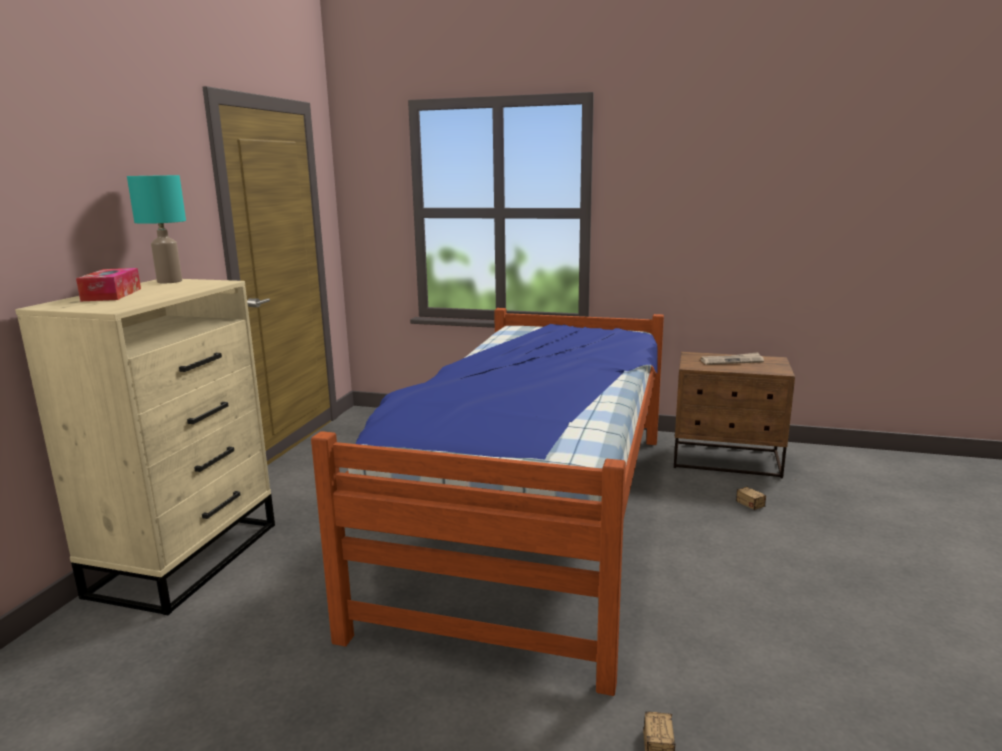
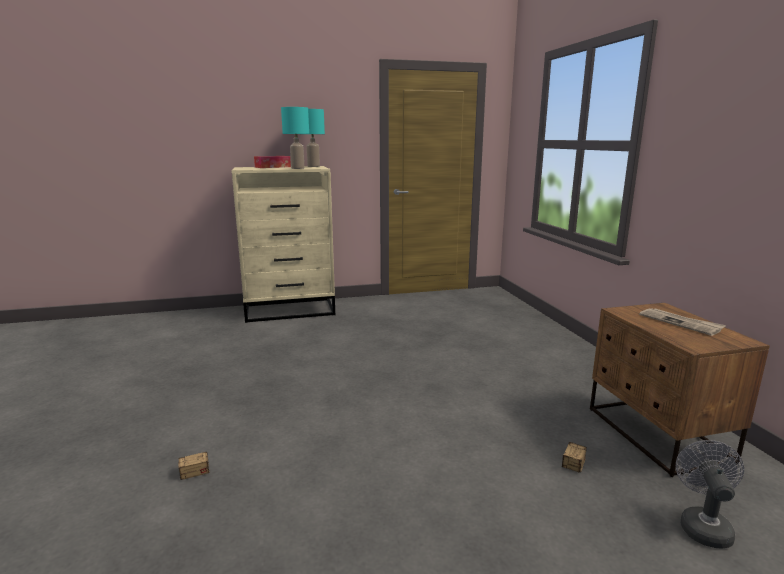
camera: 60 degrees right, 0 degrees up
(190, 288) = (297, 168): none -> turquoise table lamp
(534, 516) = (424, 373): bed -> none
(838, 491) = (702, 525): none -> grey fan

